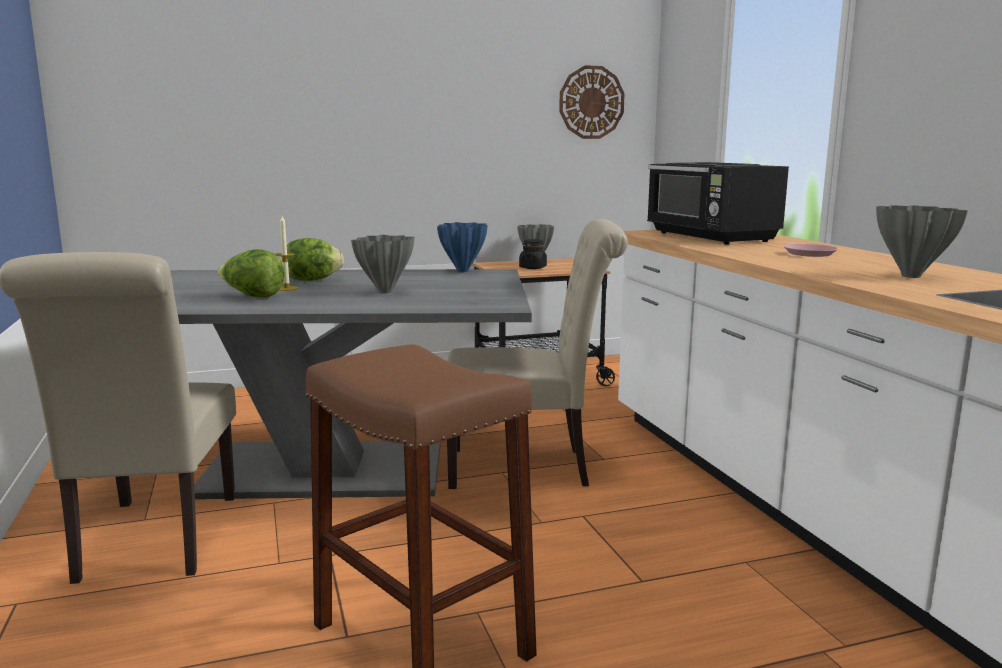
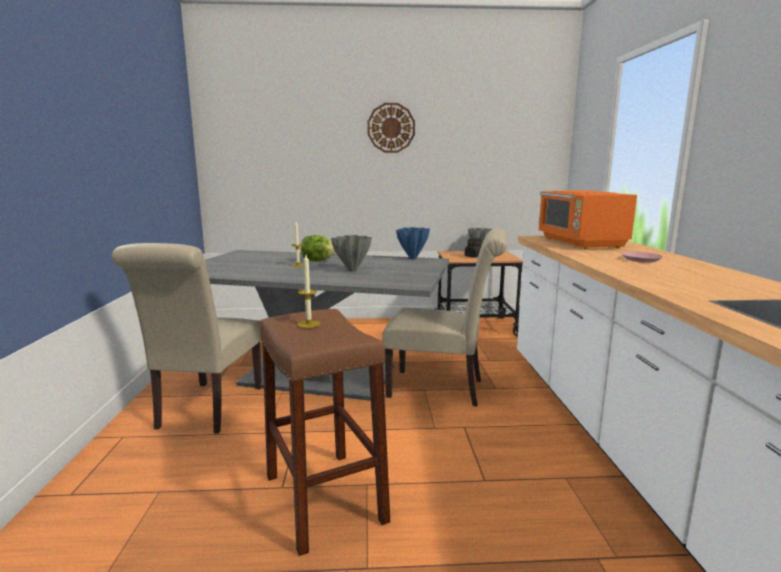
camera: 15 degrees right, 0 degrees up
(253, 296) = (274, 270): lettuce -> none
(395, 367) = (309, 324): none -> candle
(591, 102) = (523, 148): wall clock -> wall clock (391, 128)
(711, 237) = (580, 243): black microwave -> orange microwave
(909, 276) = (702, 282): grey vase -> none

